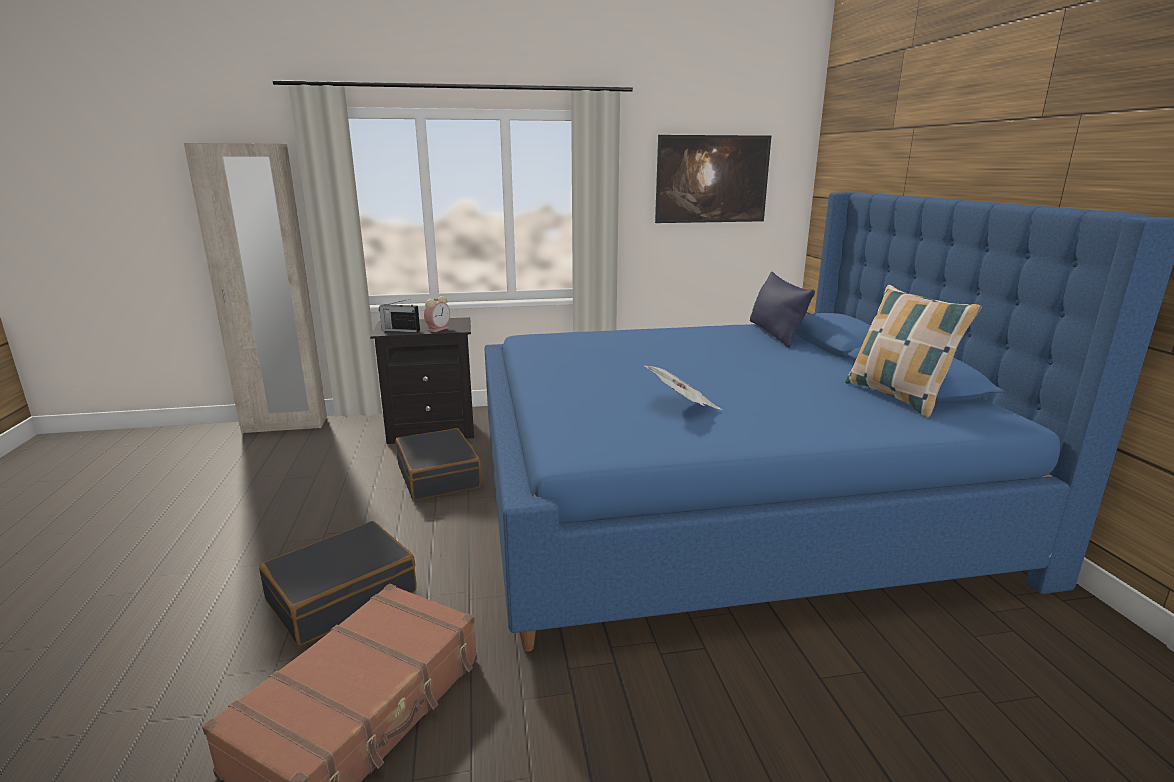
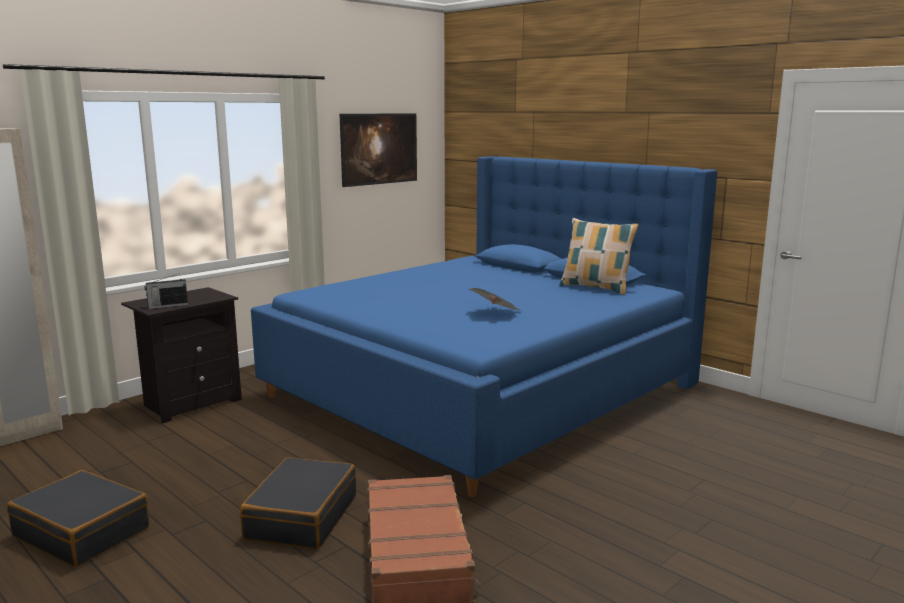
camera: 35 degrees left, 5 degrees down
(438, 329) = (202, 299): alarm clock -> none
(439, 476) = (254, 431): black suitcase -> black suitcase (83, 532)
(775, 333) = (472, 264): blue pillow -> none

